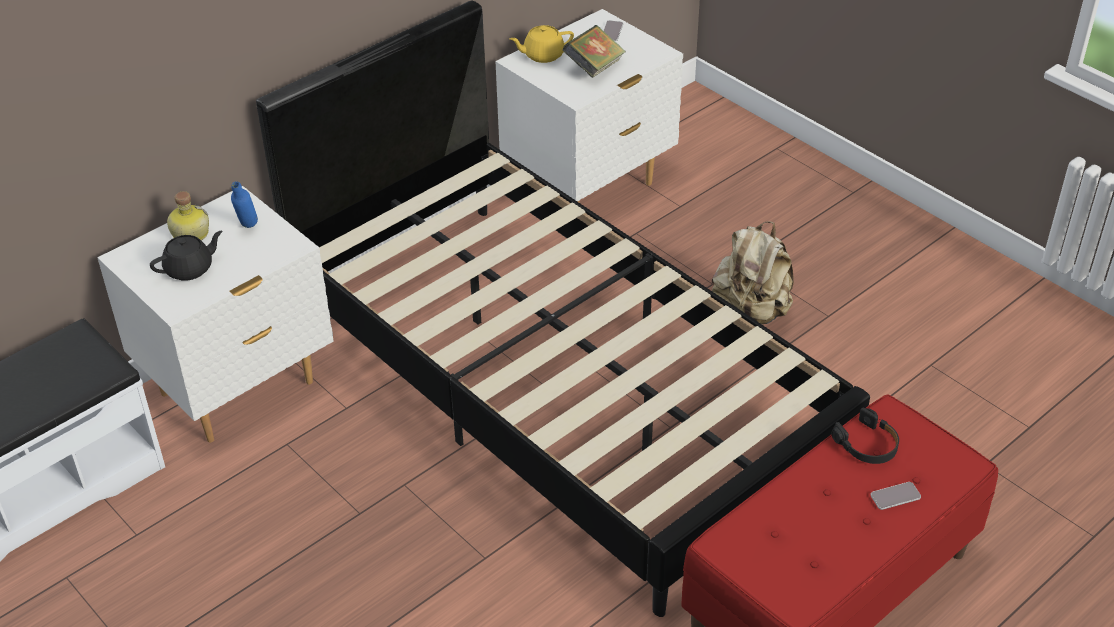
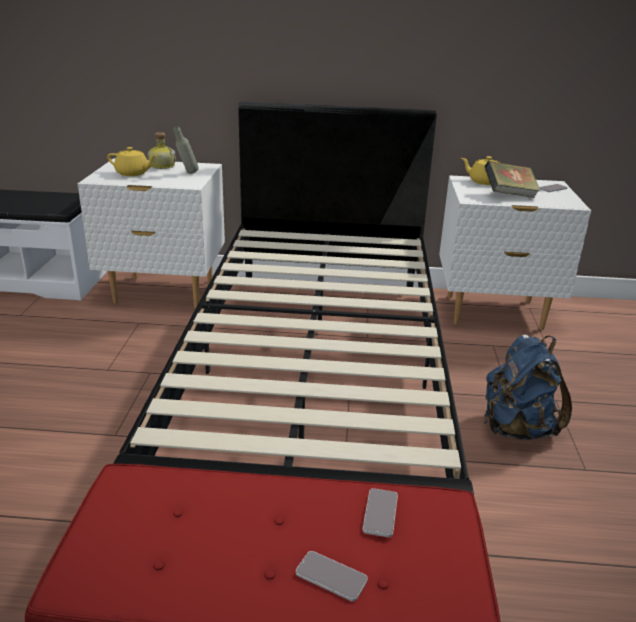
camera: 45 degrees right, 15 degrees down
(190, 269) = (133, 173): black teapot -> yellow teapot
(248, 229) = (187, 173): blue bottle -> grey bottle
(751, 312) = (517, 429): beige backpack -> blue backpack
(867, 444) = (380, 513): black headphones -> phone

